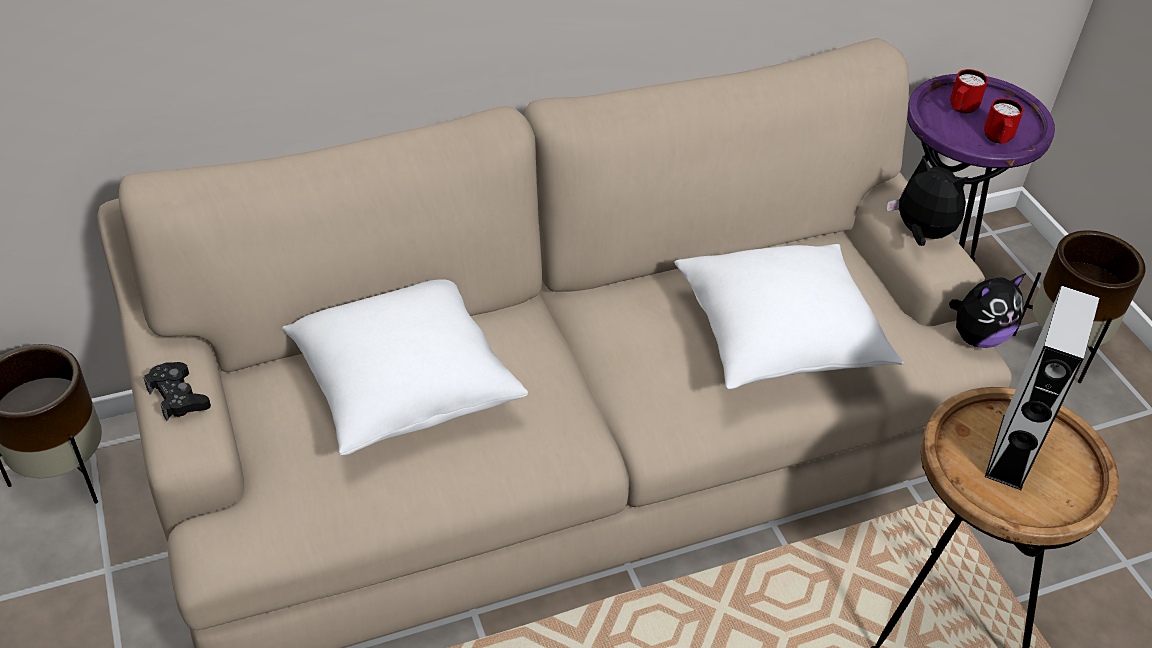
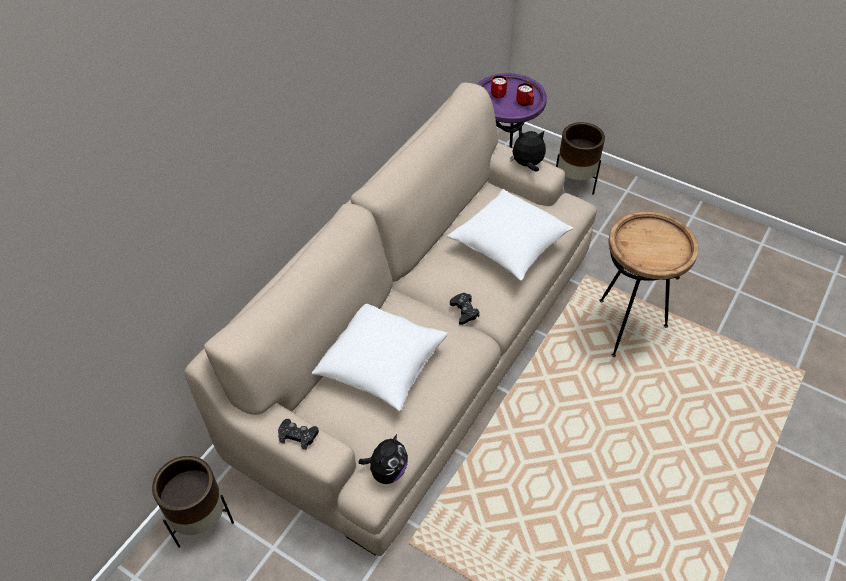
camera: 35 degrees left, 5 degrees up
(610, 391) = (464, 311): none -> black game controller
(977, 336) = (574, 199): plush toy -> plush toy (387, 471)
(1012, 451) = (647, 241): grey speaker -> none

